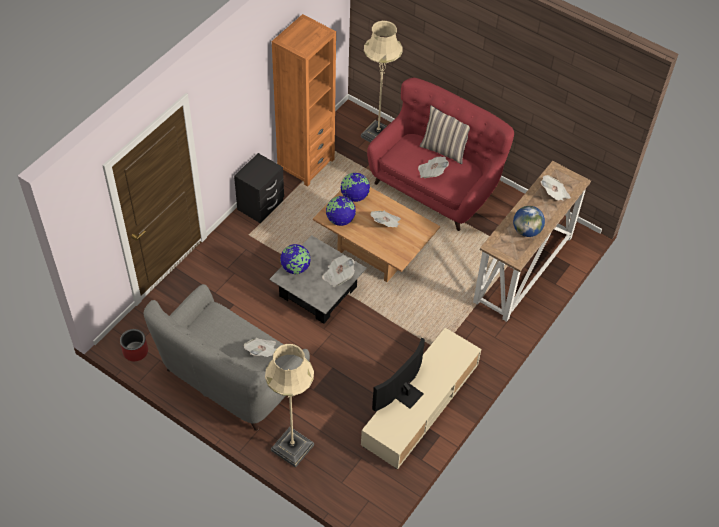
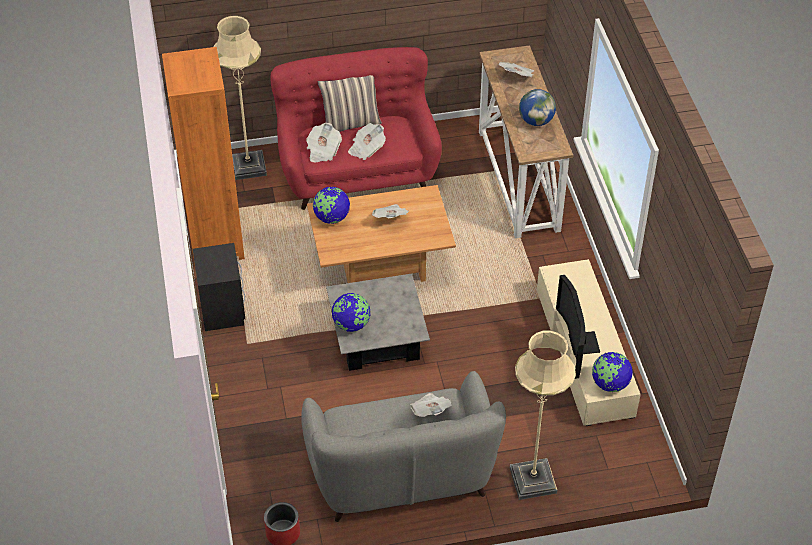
camera: 45 degrees left, 5 degrees down
(338, 276) = (397, 300): newspaper -> newspaper (323, 151)
(340, 220) = (347, 247): globe -> globe (610, 384)

